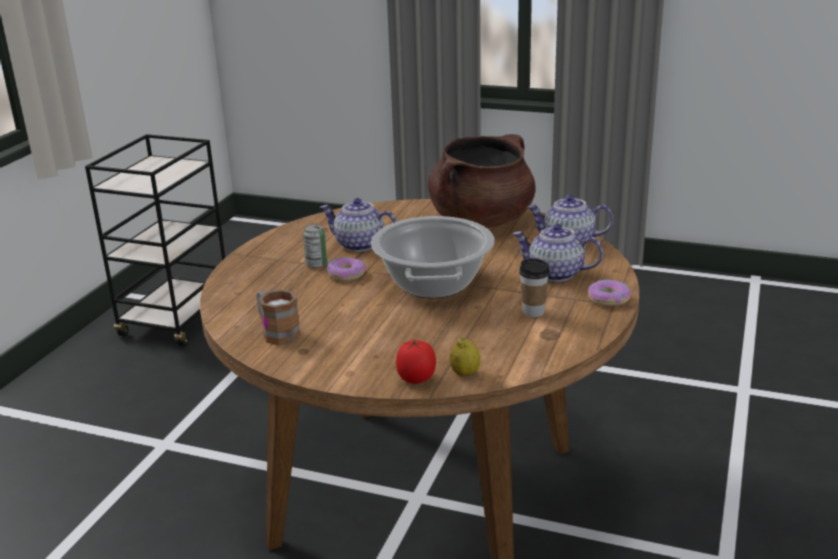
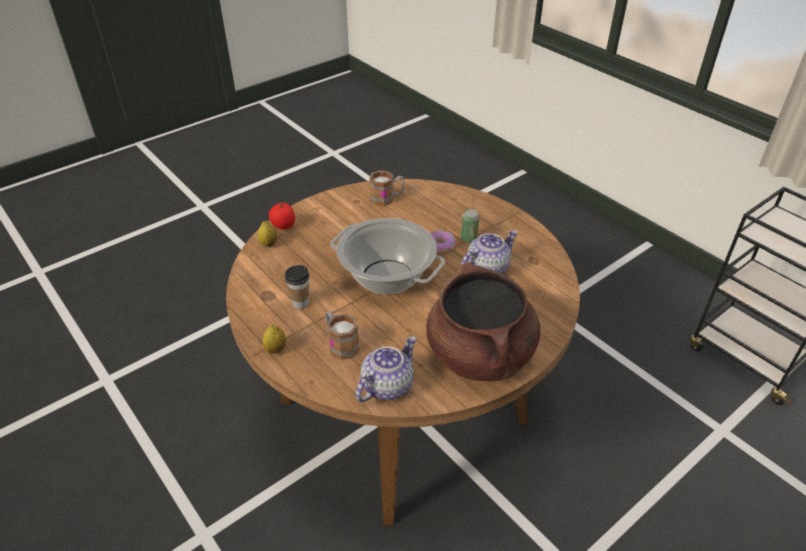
camera: 120 degrees right, 15 degrees up
(555, 273) = (340, 344): teapot -> mug
(608, 299) = (275, 349): donut -> lemon

